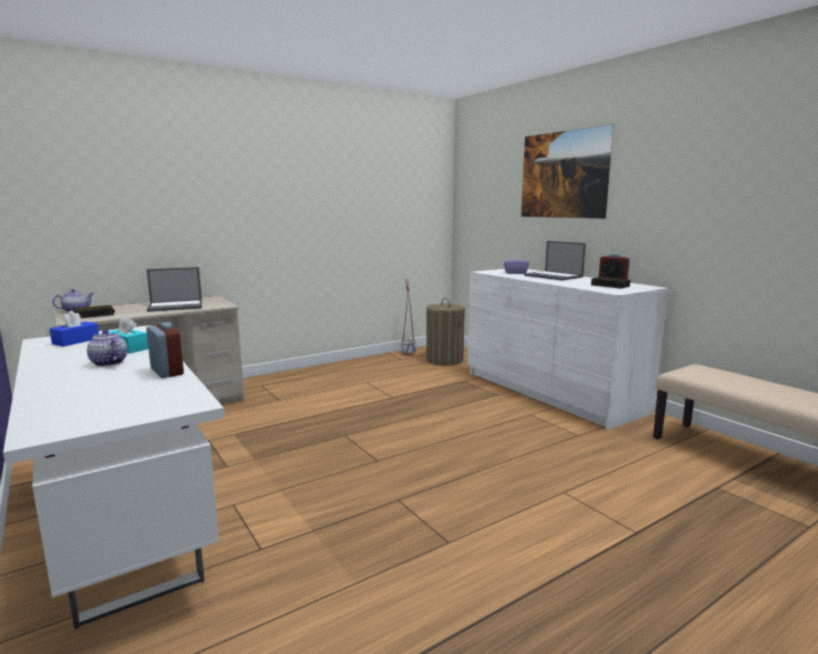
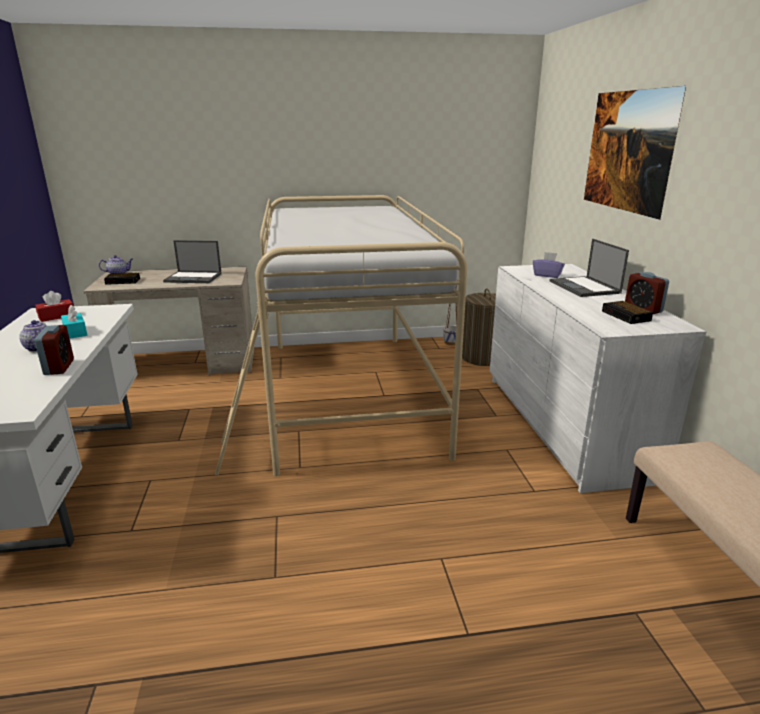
camera: 25 degrees right, 10 degrees up
(76, 341) = (57, 316): blue tissue box -> red tissue box
(359, 402) = (346, 394): none -> beige bed

